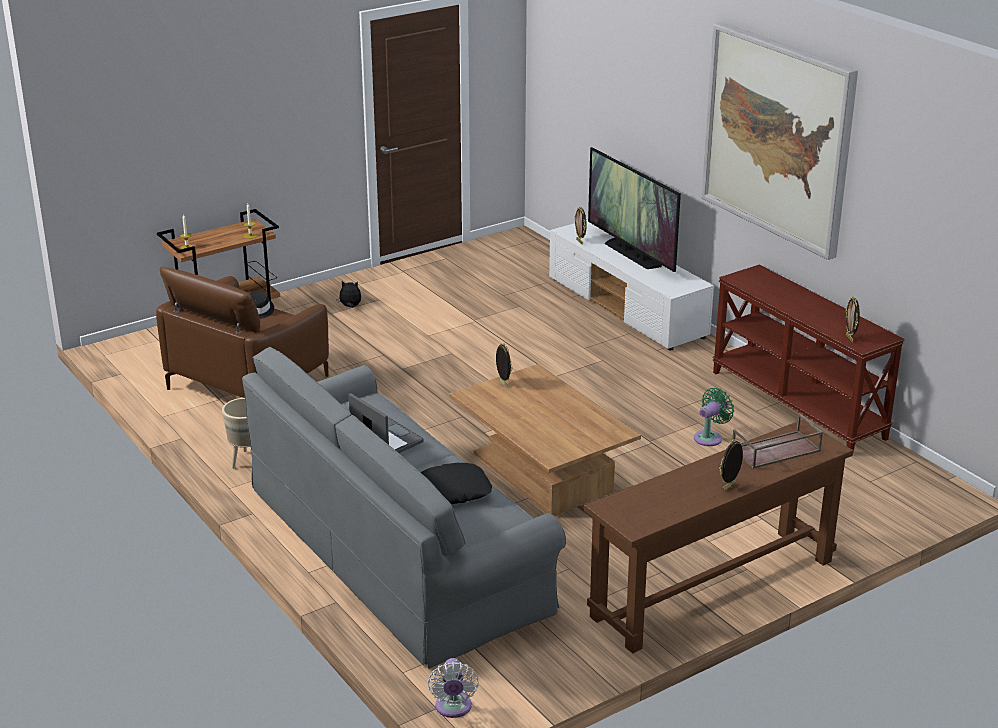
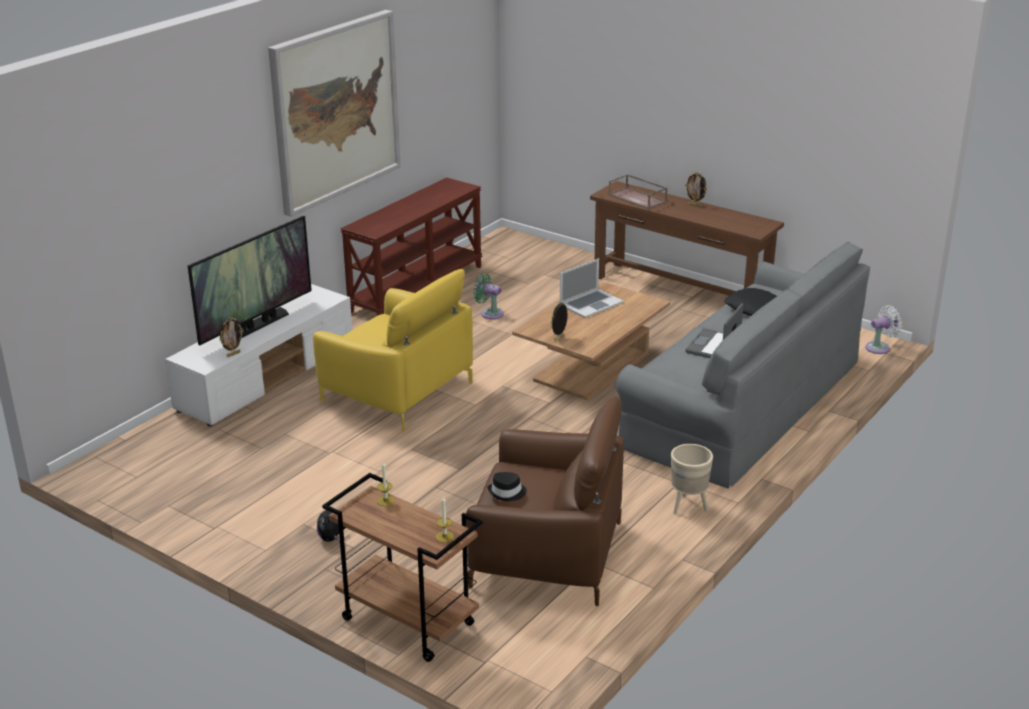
camera: 110 degrees left, 0 degrees up
(559, 361) = (396, 392): none -> yellow armchair
(574, 418) = (590, 303): none -> laptop
(850, 338) = (458, 191): picture frame -> none

